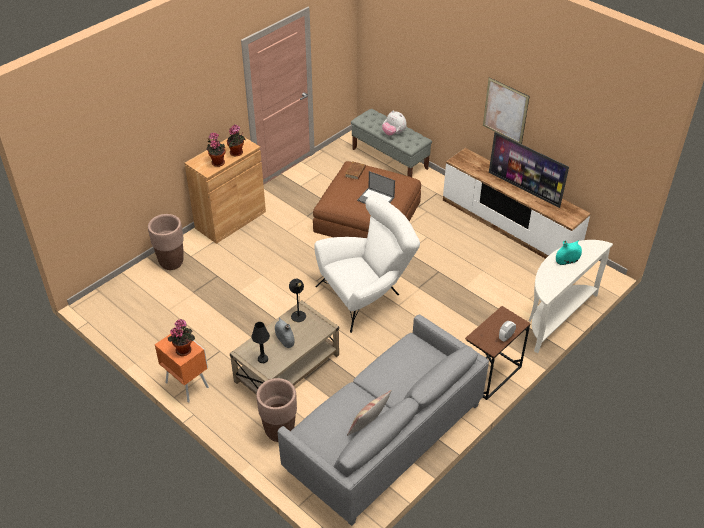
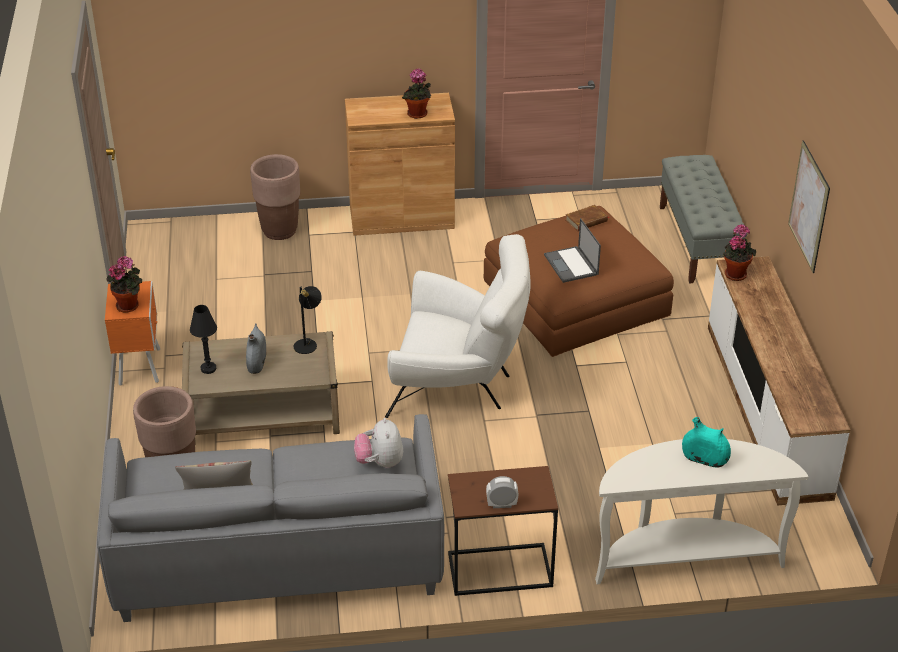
camera: 40 degrees right, 5 degrees down
(217, 162) = (381, 114): potted plant -> potted plant (735, 273)
(393, 133) = (700, 198): plush toy -> plush toy (380, 462)
(524, 189) = (786, 349): television -> none

